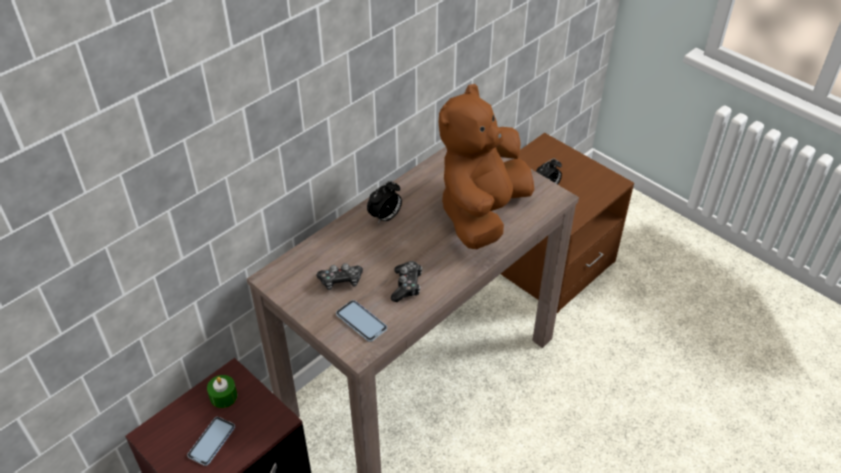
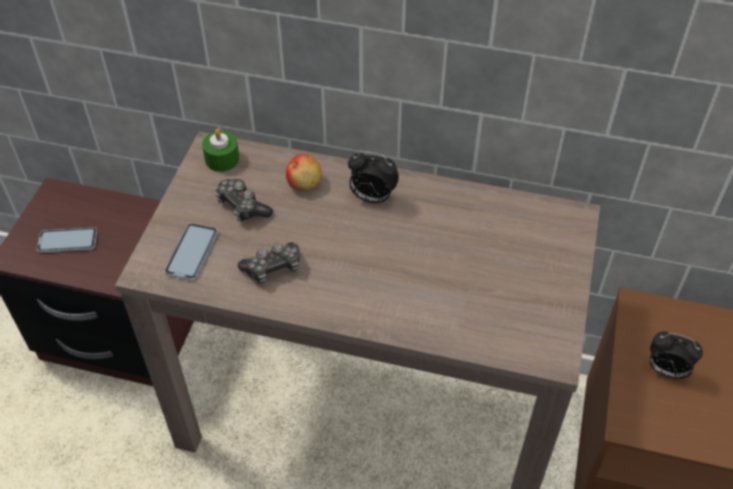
camera: 60 degrees right, 5 degrees up
(223, 396) = (125, 221): green candle -> green candle (222, 159)
(346, 243) = (304, 183): none -> apple
(482, 213) = (453, 287): brown plush toy -> none

